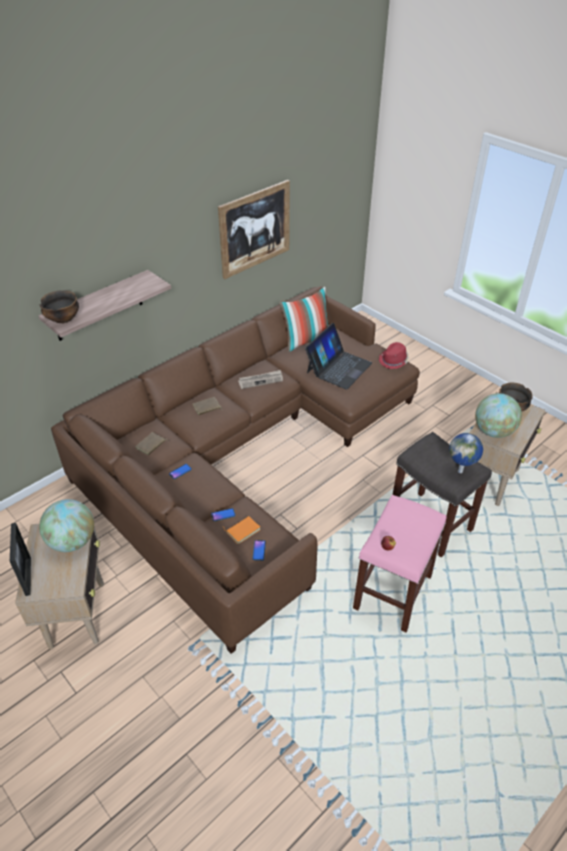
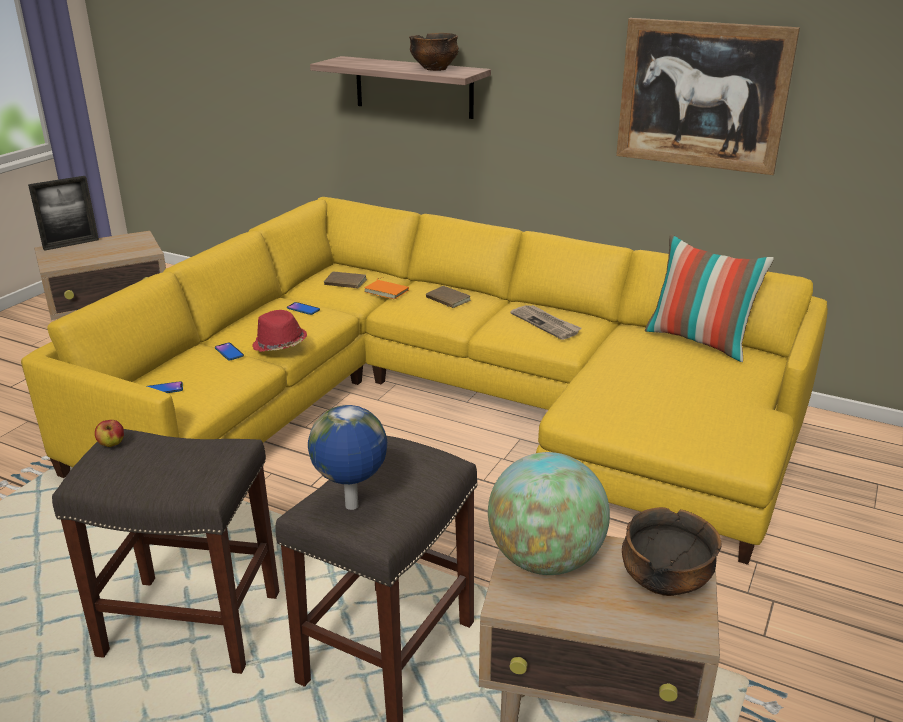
camera: 70 degrees right, 15 degrees down
(63, 319) = (339, 61): bowl -> bowl (434, 69)
(72, 541) = (124, 251): globe -> none
(242, 530) = (201, 370): orange book -> orange book (387, 291)
(245, 454) = (448, 406): brown sofa -> yellow sofa
(338, 367) = (652, 381): laptop -> none
(393, 593) = (188, 624): pink stool -> grey stool
(394, 360) = (748, 439): red hat -> red hat (279, 345)

